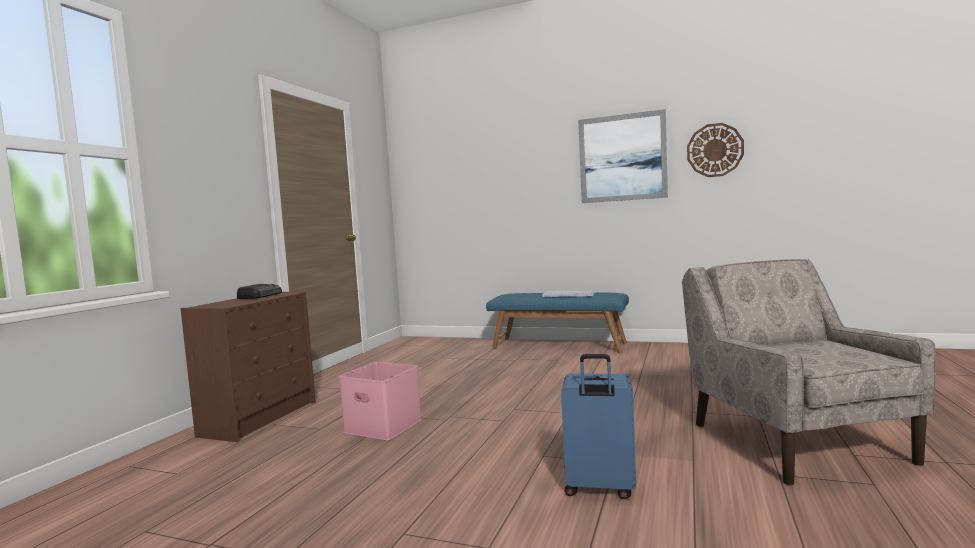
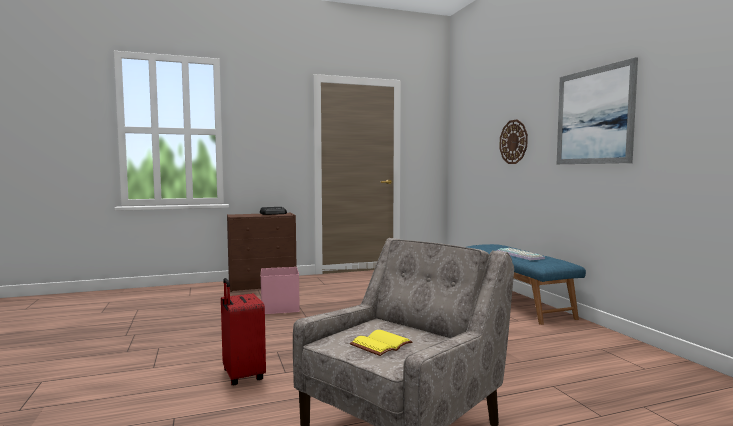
camera: 50 degrees right, 0 degrees up
(599, 488) = (242, 376): blue suitcase -> red suitcase
(714, 150) = (687, 105): wall clock -> wall clock (513, 142)
(824, 355) = (380, 344): none -> yellow book

